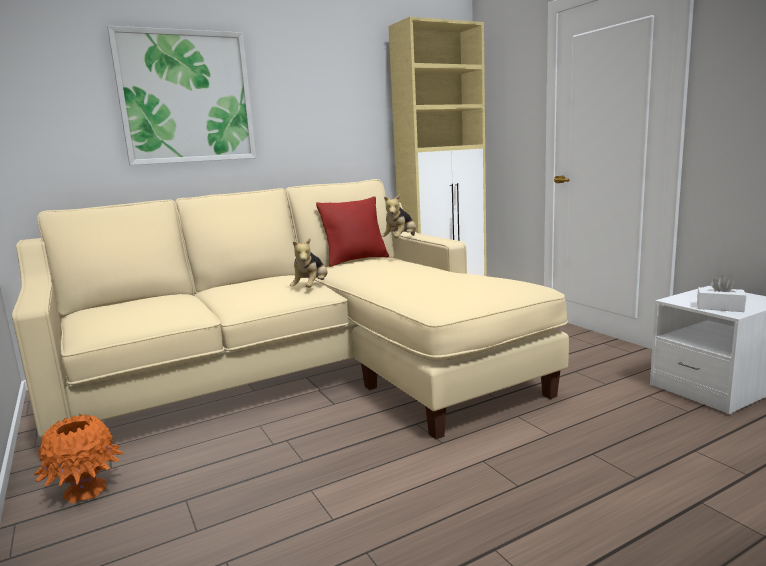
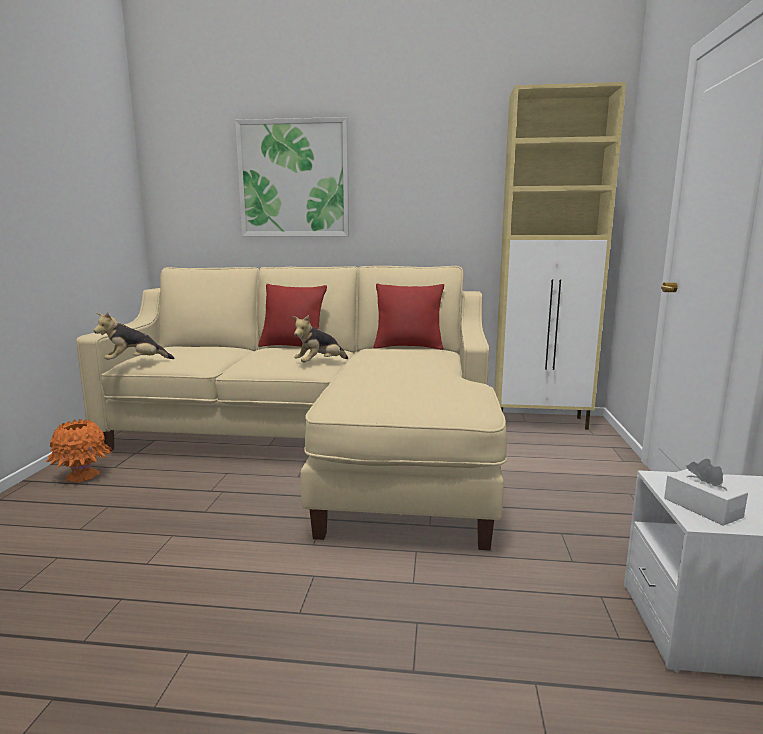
camera: 35 degrees right, 0 degrees up
(244, 280) = (292, 347): none -> red pillow
(400, 240) = (441, 334): plush toy -> plush toy (135, 363)

